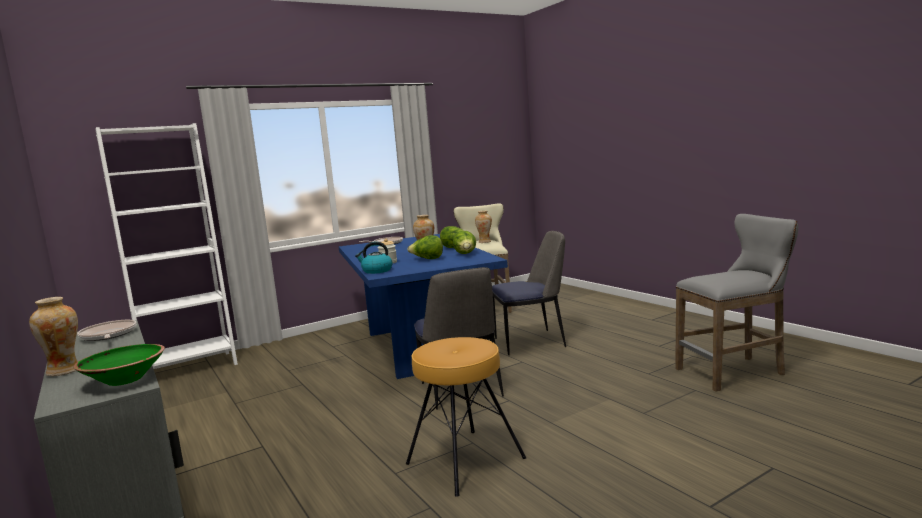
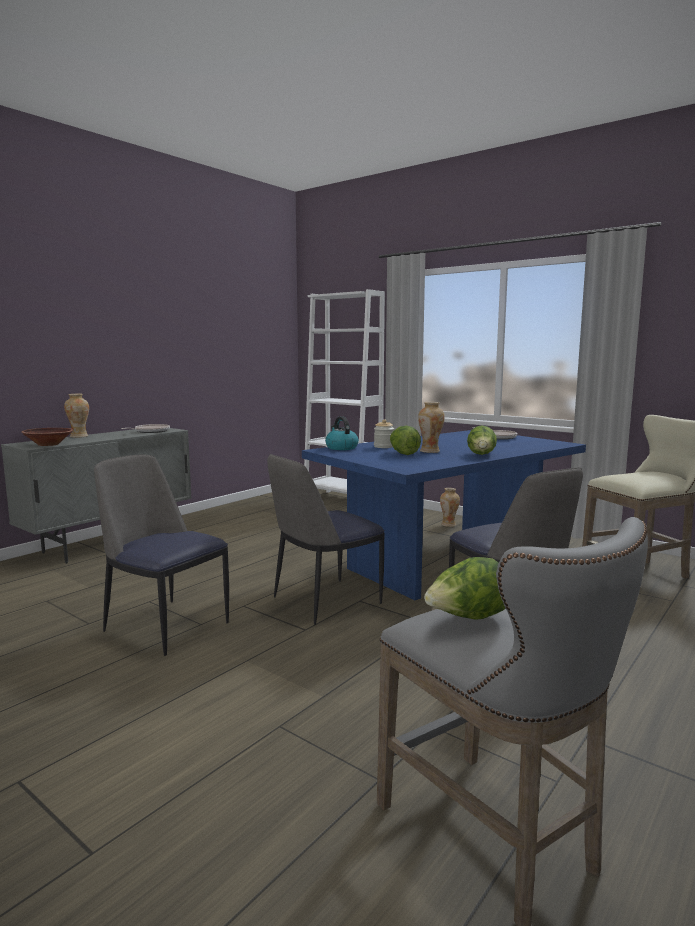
camera: 70 degrees right, 0 degrees up
(124, 379) = (48, 444): green bowl -> brown bowl
(464, 460) = (165, 625): brown stool -> chair
(465, 254) = (437, 461): lettuce -> lettuce (468, 619)
(484, 242) = (645, 475): vase -> vase (448, 525)

